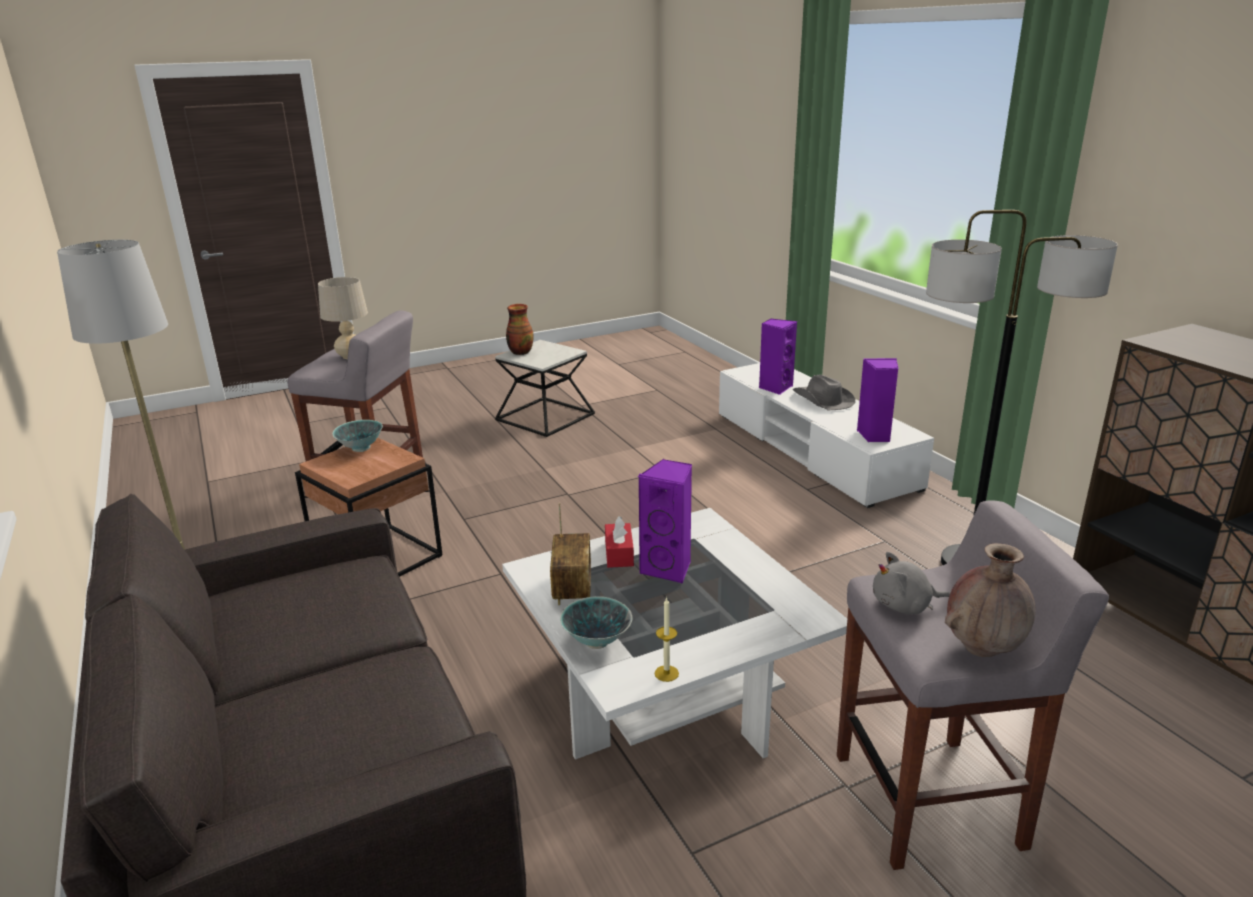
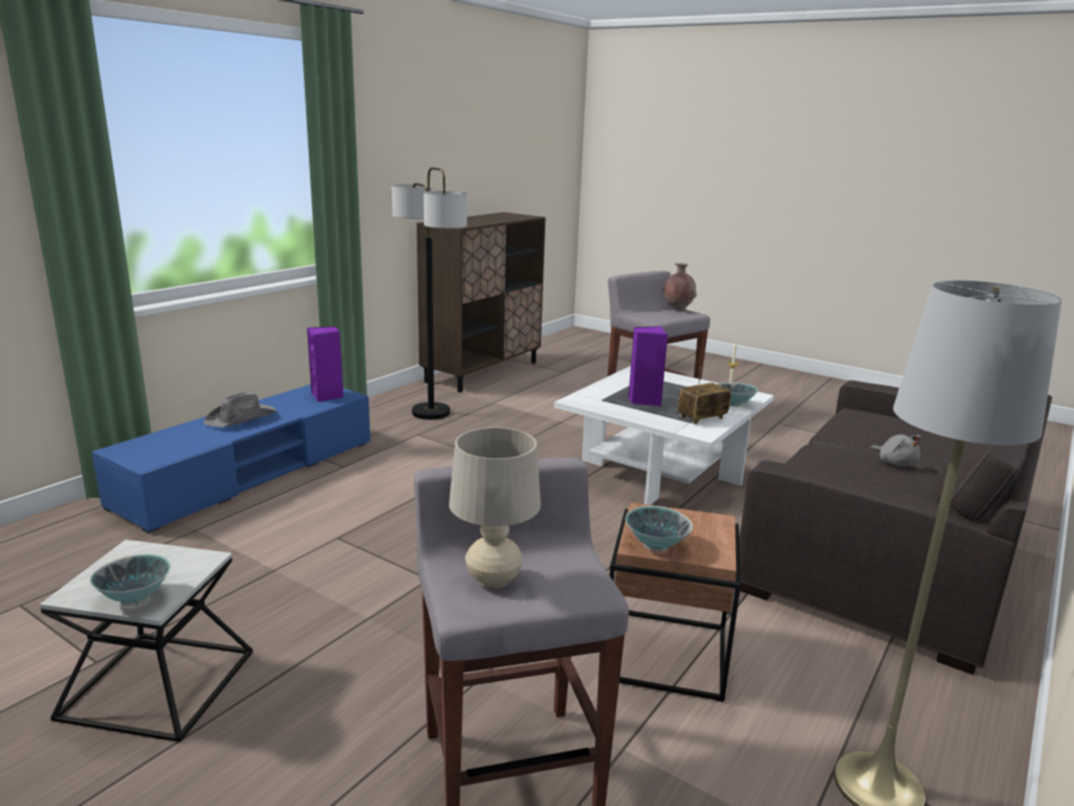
camera: 120 degrees left, 5 degrees down
(520, 352) = (135, 599): vase -> bowl
(619, 554) = (648, 414): red tissue box -> none
(775, 387) = (206, 440): purple speaker -> none
(813, 450) = (249, 473): white tv stand -> blue tv stand
(905, 606) = (667, 317): grey plush toy -> grey plush toy (895, 463)

